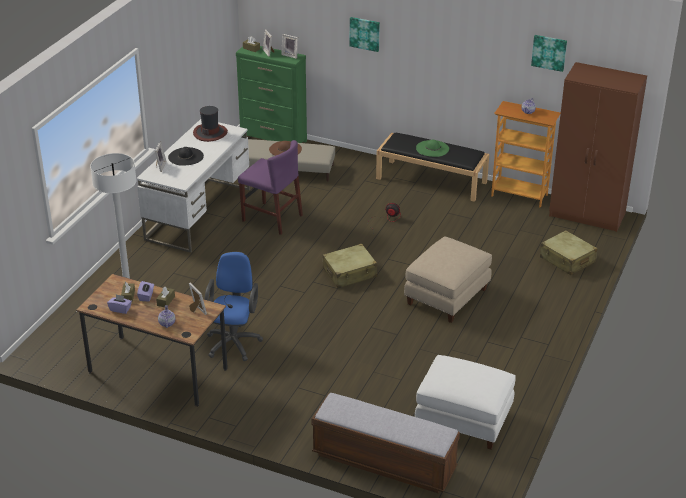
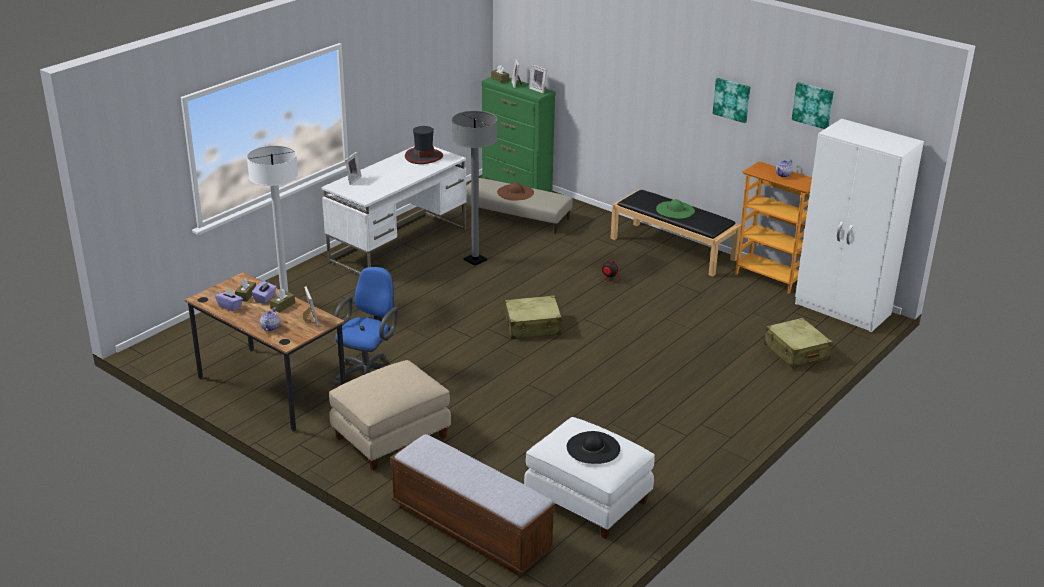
camera: 15 degrees right, 5 degrees down
(186, 156) = (385, 174): black hat -> black hat (593, 448)
(272, 218) = (475, 260): purple chair -> grey floor lamp
(365, 33) = (617, 70): picture -> picture (732, 99)
(446, 296) = (632, 367): beige ottoman -> beige ottoman (391, 437)
(587, 215) = (843, 310): brown wardrobe -> white wardrobe

